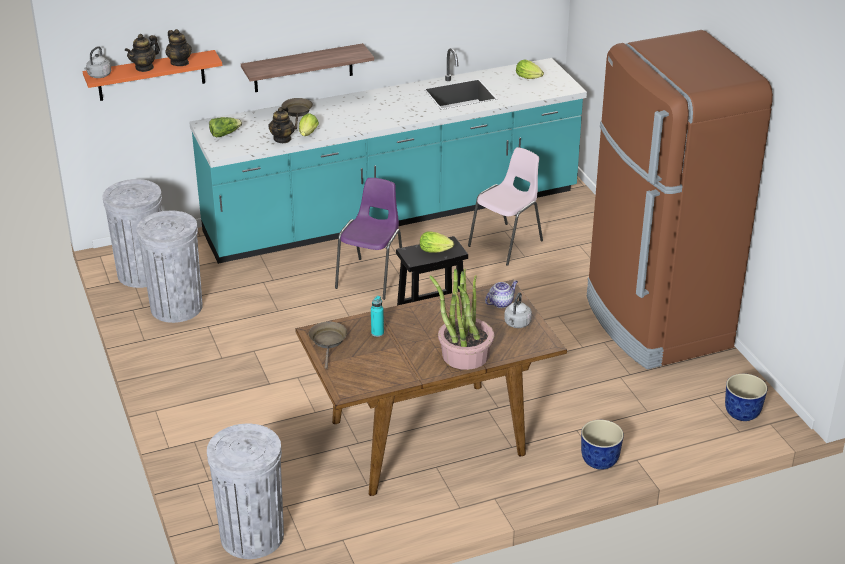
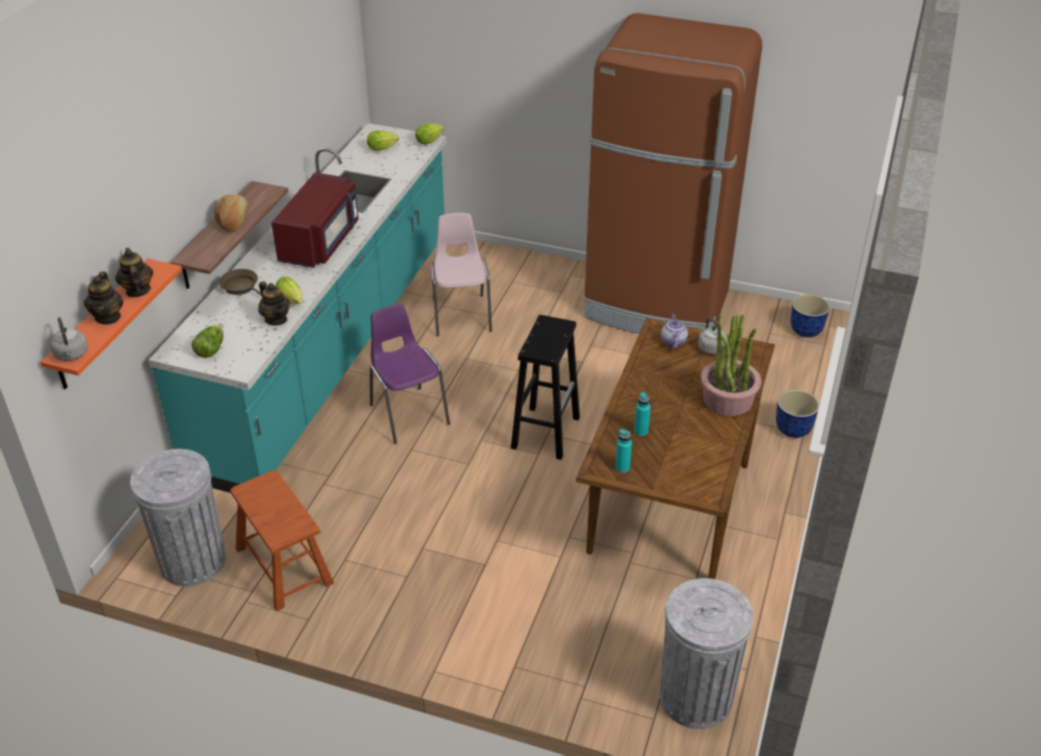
camera: 50 degrees left, 5 degrees up
(176, 307) = (284, 566): grey trash can -> brown stool
(180, 62) = (137, 290): teapot -> teapot turned 120 degrees counterclockwise
(310, 60) = (234, 221): none -> bread
(328, 342) = (622, 468): brown frying pan -> turquoise bottle
(384, 112) = (321, 242): none -> red microwave
(437, 251) = (550, 335): lettuce -> lettuce (430, 141)

